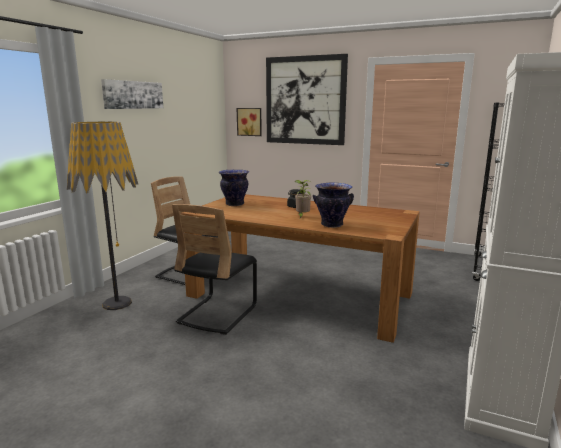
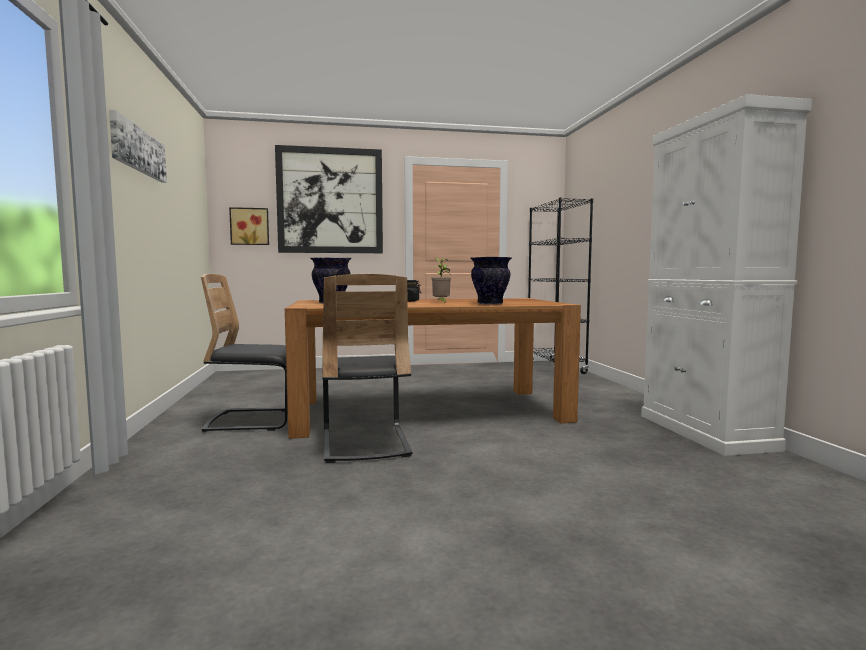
camera: 35 degrees left, 10 degrees down
(117, 303) = (187, 467): floor lamp -> none

